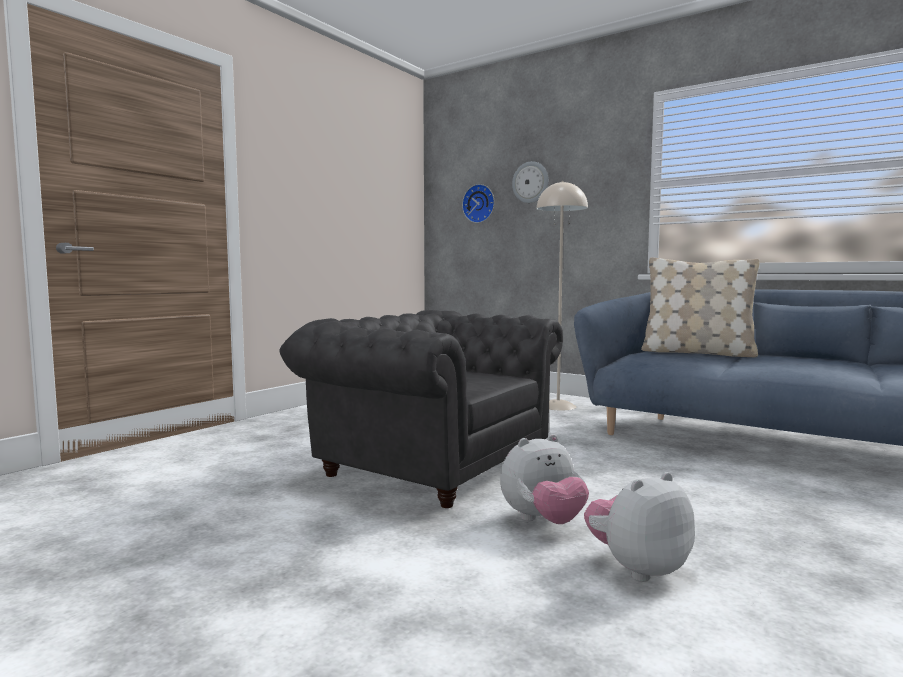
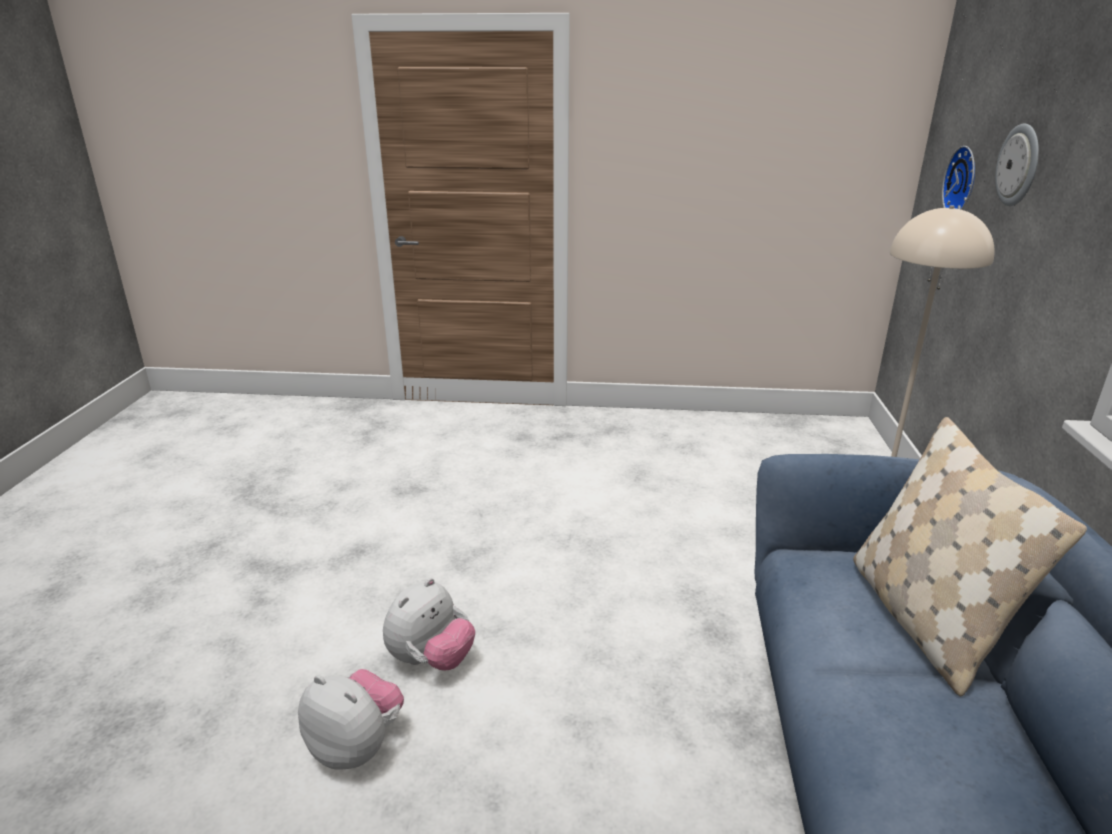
camera: 60 degrees right, 20 degrees up
(430, 463) = (533, 544): grey armchair -> none
(543, 521) = (431, 659): plush toy -> plush toy turned 90 degrees counterclockwise

